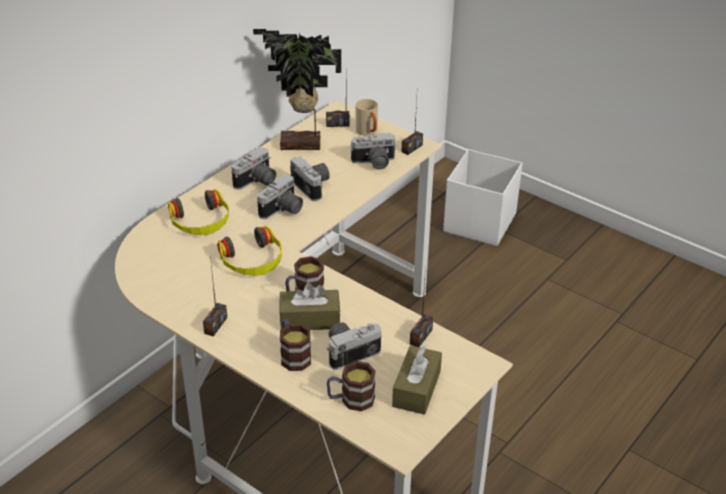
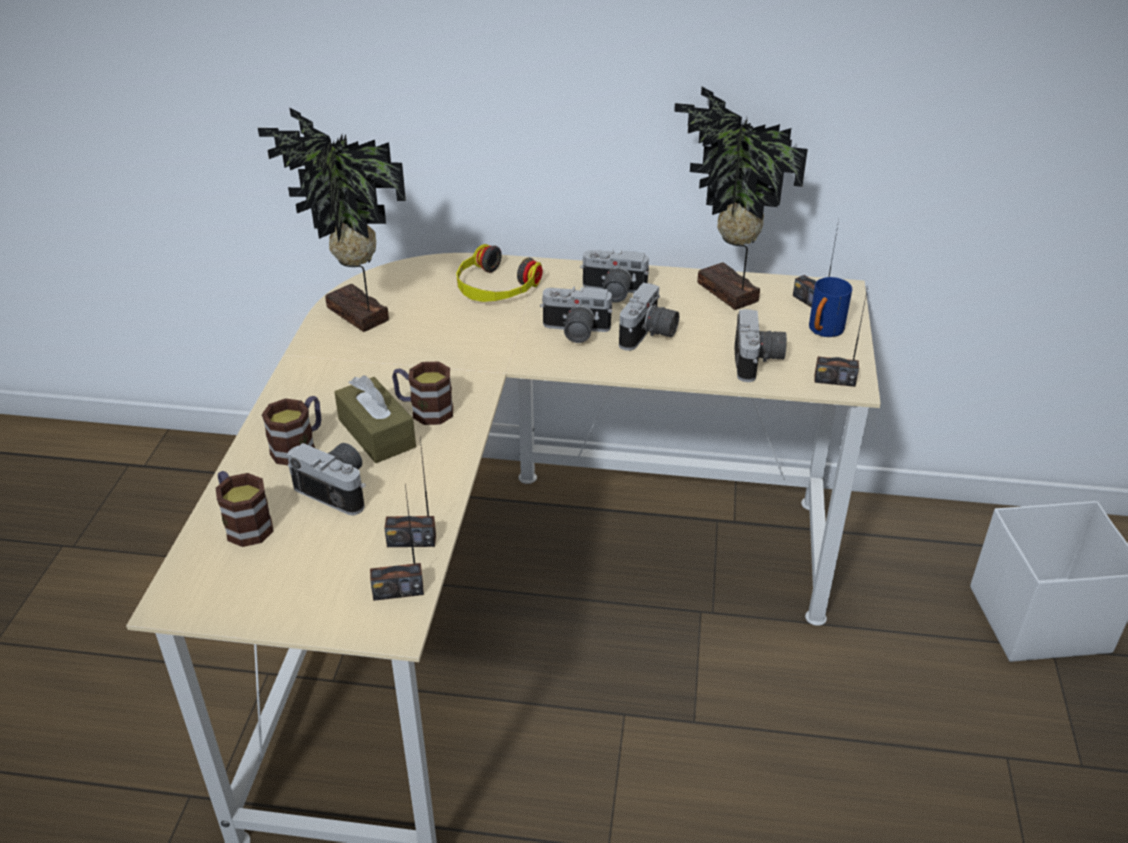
camera: 60 degrees right, 0 degrees up
(169, 290) = (355, 316): none -> potted plant
(215, 325) = (315, 370): radio -> radio (398, 591)
(252, 261) = (455, 349): headphones -> none
(368, 133) = (823, 332): beige mug -> blue mug
(374, 163) = (758, 362): camera -> camera turned 135 degrees counterclockwise
(416, 389) = (299, 575): brown tissue box -> none

